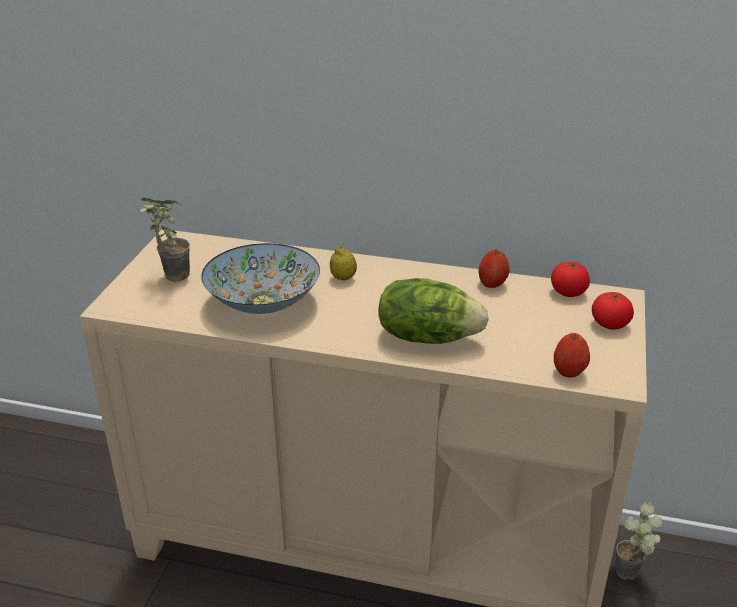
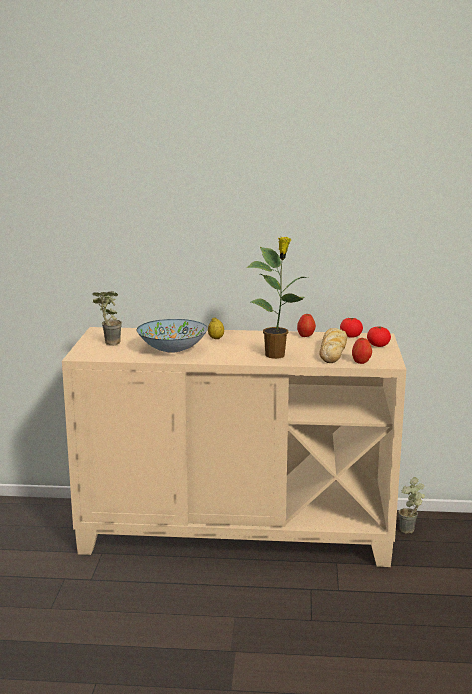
camera: 10 degrees left, 15 degrees down
(427, 336) = (276, 355): lettuce -> potted plant
(527, 334) = (333, 351): none -> bread

